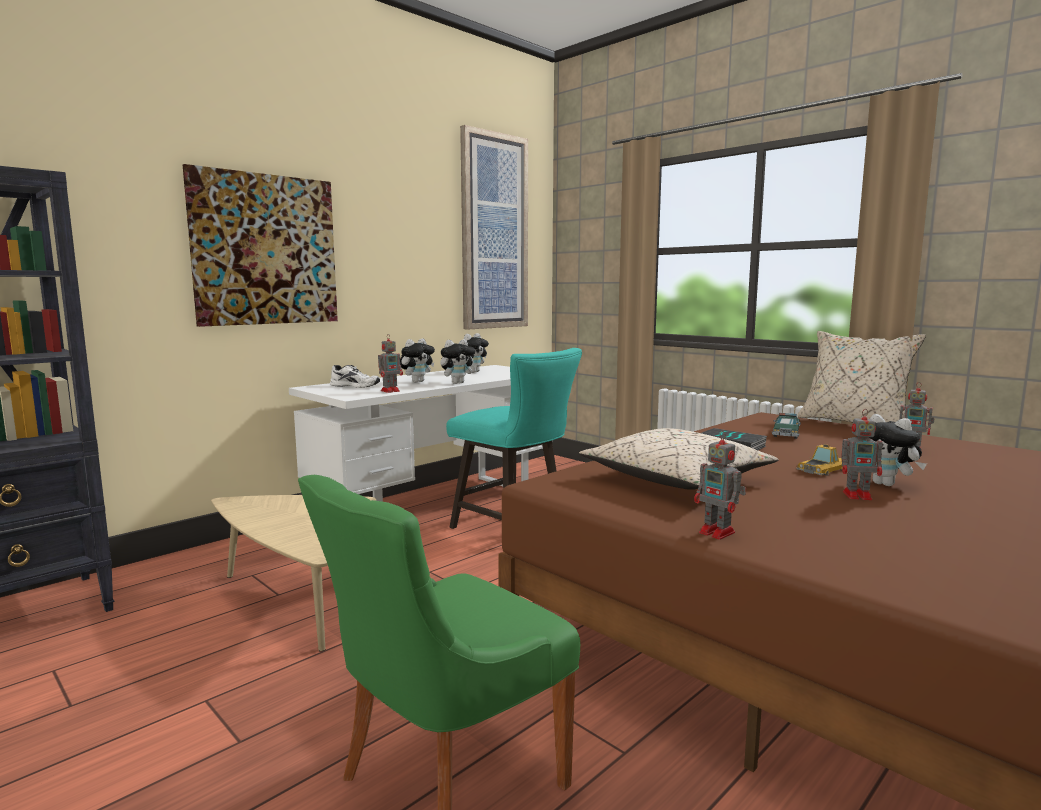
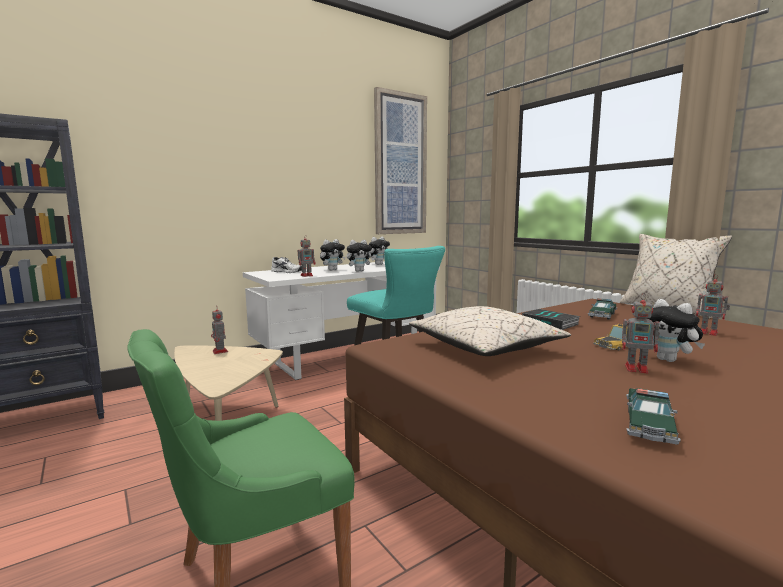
camera: 10 degrees right, 0 degrees up
(265, 250) = (227, 176): picture -> none
(718, 533) = (490, 394): toy robot -> toy robot (220, 351)
(900, 554) = (649, 425): none -> toy car

